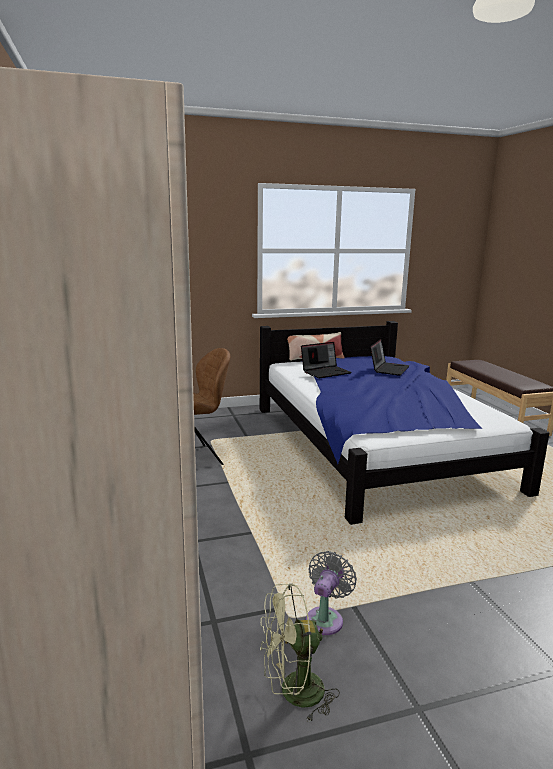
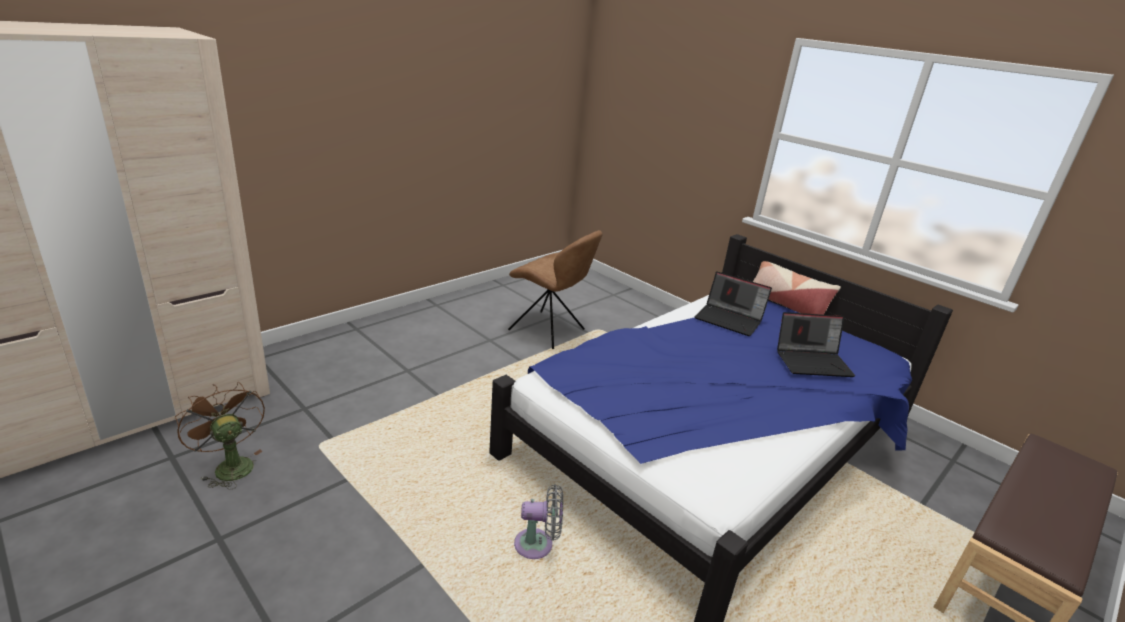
camera: 60 degrees right, 10 degrees up
(293, 693) = (230, 465): green fan -> brown fan
(326, 618) = (324, 465): grey fan -> grey fan (538, 545)

